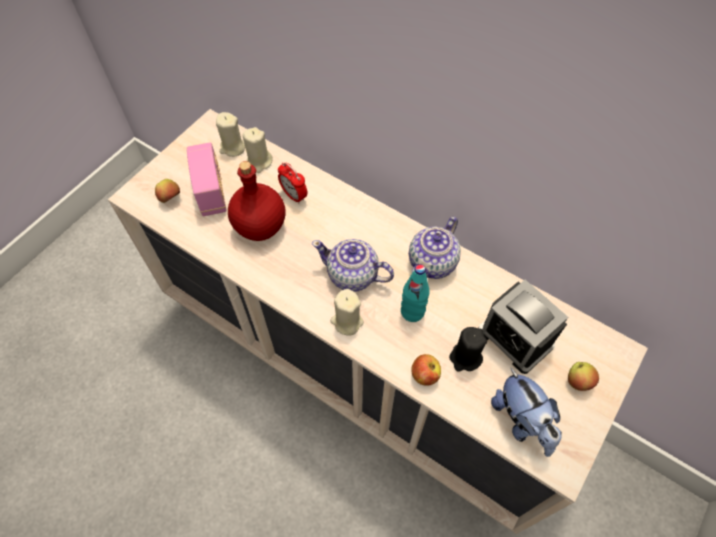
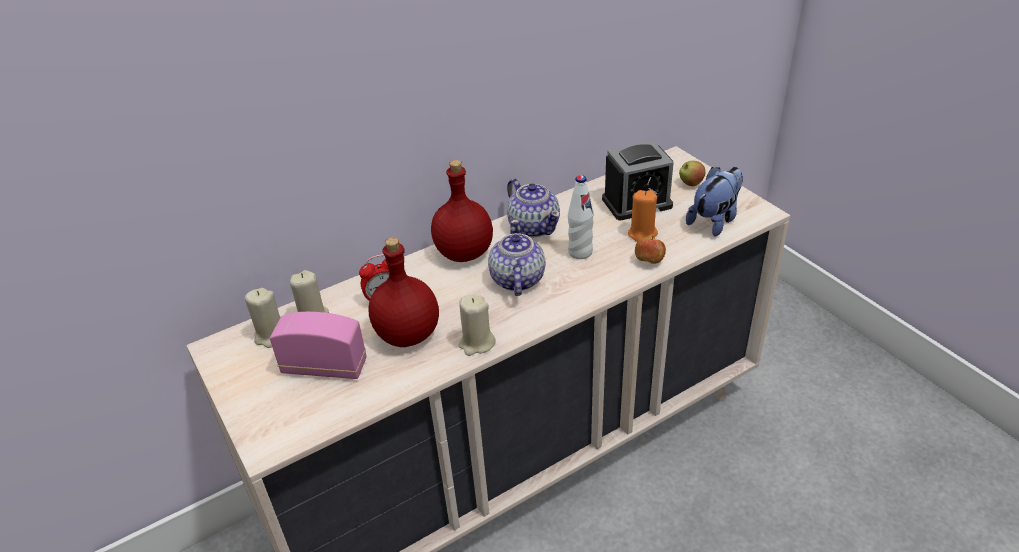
camera: 65 degrees left, 20 degrees down
(170, 198) = (303, 408): apple -> none
(347, 321) = (567, 296): beige candle -> beige candle (476, 343)
(353, 275) = (516, 280): teapot -> teapot turned 135 degrees clockwise
(373, 225) = (465, 253): none -> red bottle
(412, 312) = (580, 252): turquoise bottle -> white bottle
(465, 357) = (643, 234): black candle -> orange candle
(522, 421) = (715, 220): plush toy -> plush toy turned 45 degrees counterclockwise

